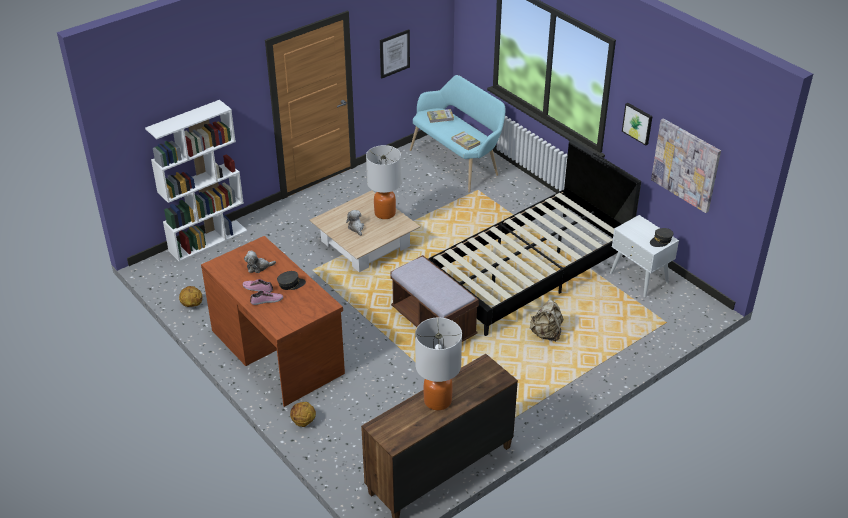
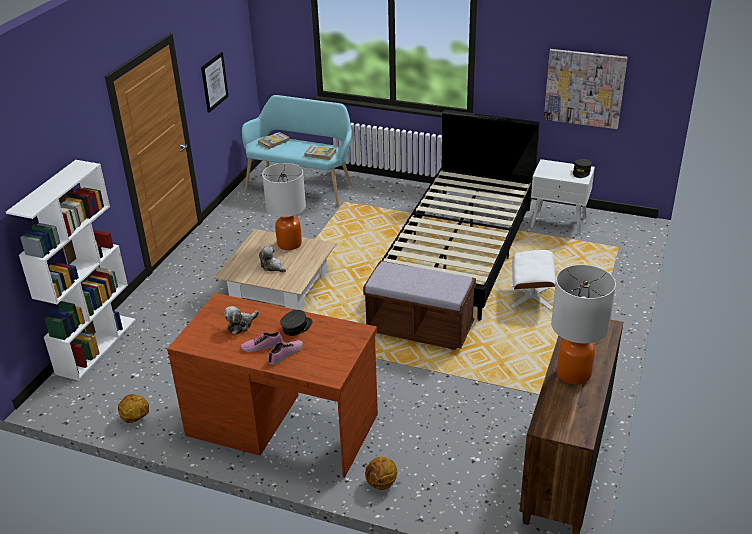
camera: 30 degrees left, 5 degrees down
(546, 334) = (531, 296): beige backpack -> white ottoman
(638, 123) = (517, 66): picture -> none

